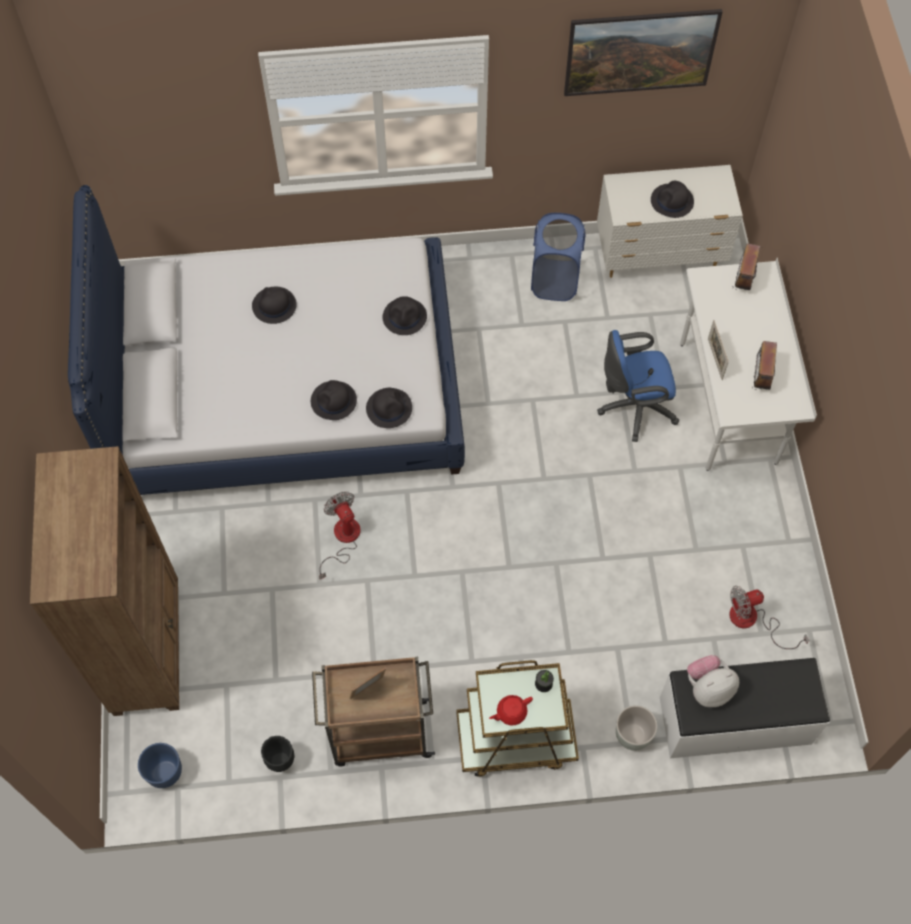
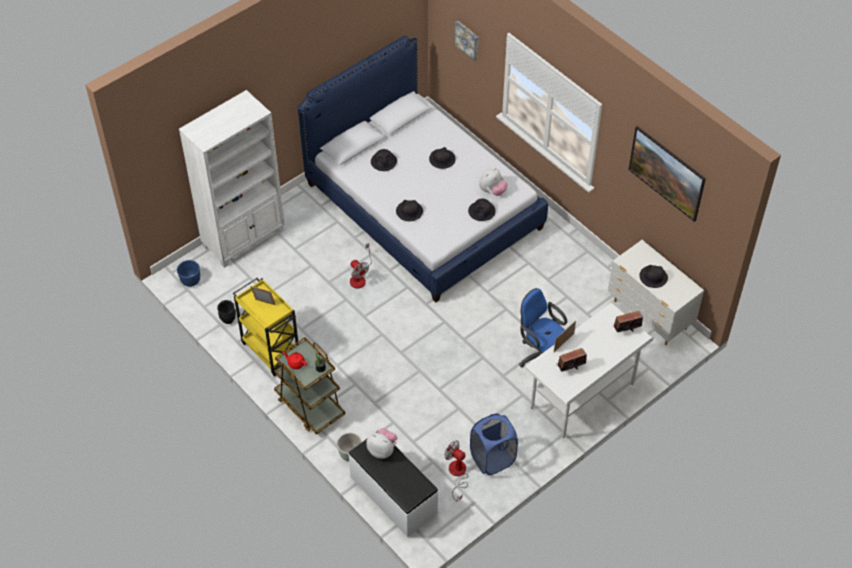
camera: 55 degrees right, 10 degrees down
(148, 648) = (244, 238): brown bookcase -> white bookcase
(170, 122) = (467, 40): none -> picture
(343, 539) = (359, 277): fan -> fan turned 120 degrees clockwise
(378, 734) = (270, 349): brown cart -> yellow cart
(380, 283) = (492, 191): none -> plush toy
(389, 408) = (424, 234): black hat -> black hat (384, 161)
(555, 280) = (589, 278): blue laundry basket -> blue laundry basket (492, 459)

